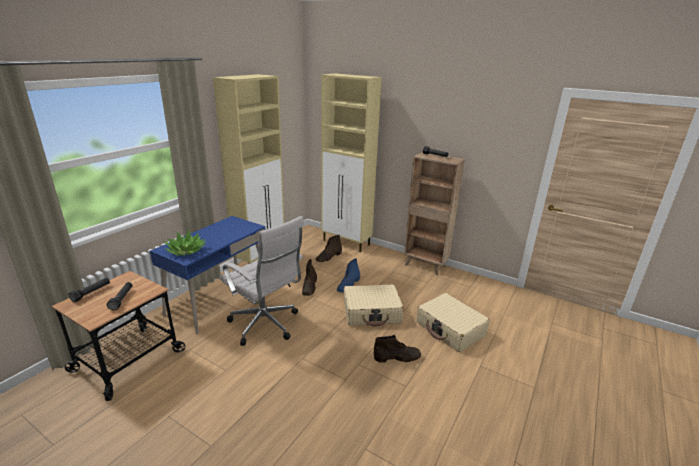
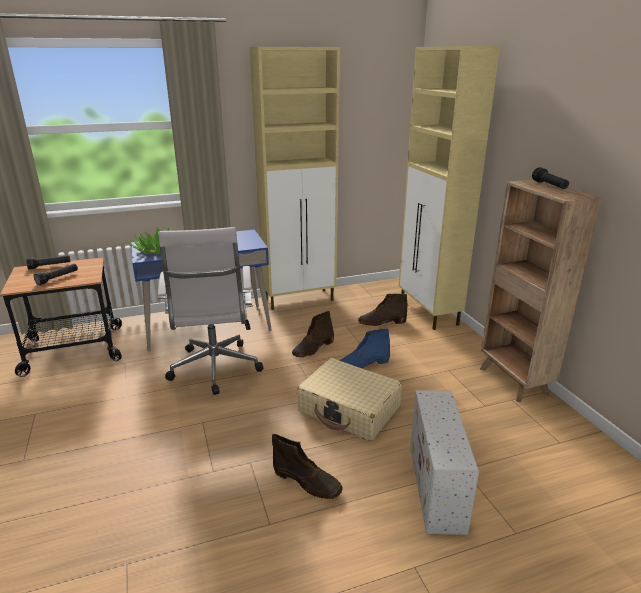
camera: 40 degrees right, 0 degrees up
(450, 329) = (436, 487): beige suitcase -> white storage box

